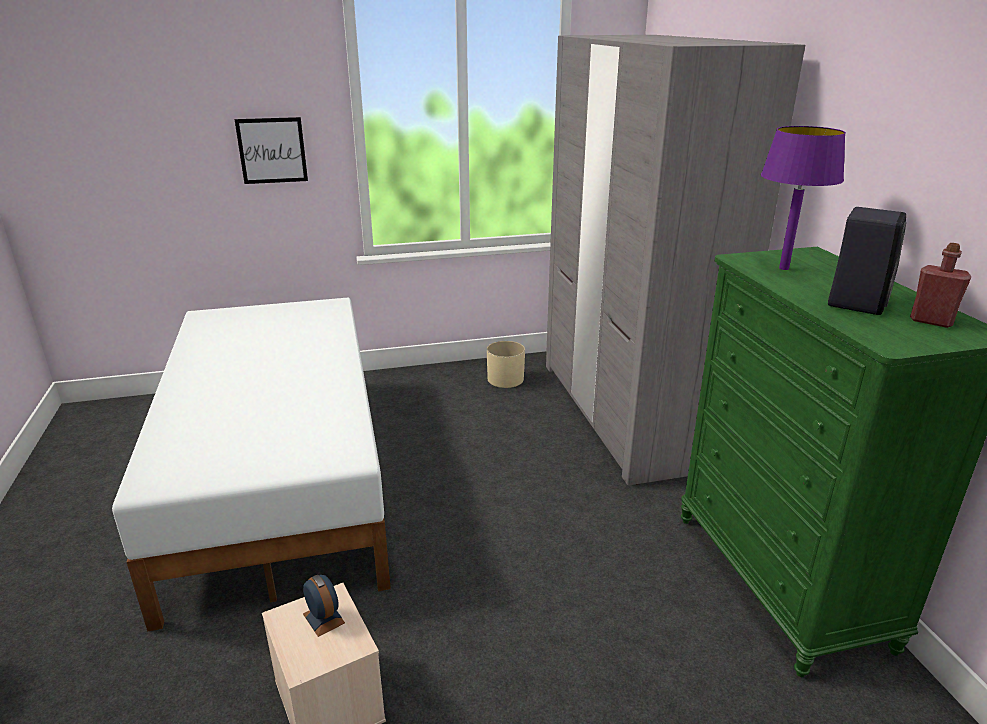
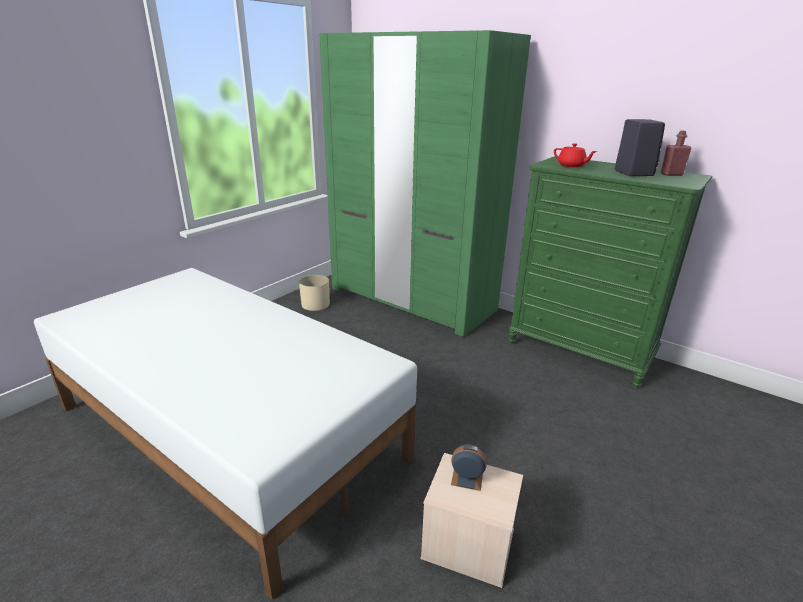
camera: 40 degrees left, 0 degrees up
(272, 150) = (91, 138): picture -> none
(625, 412) = (411, 299): grey wardrobe -> green wardrobe
(784, 268) = (571, 166): purple table lamp -> red teapot

